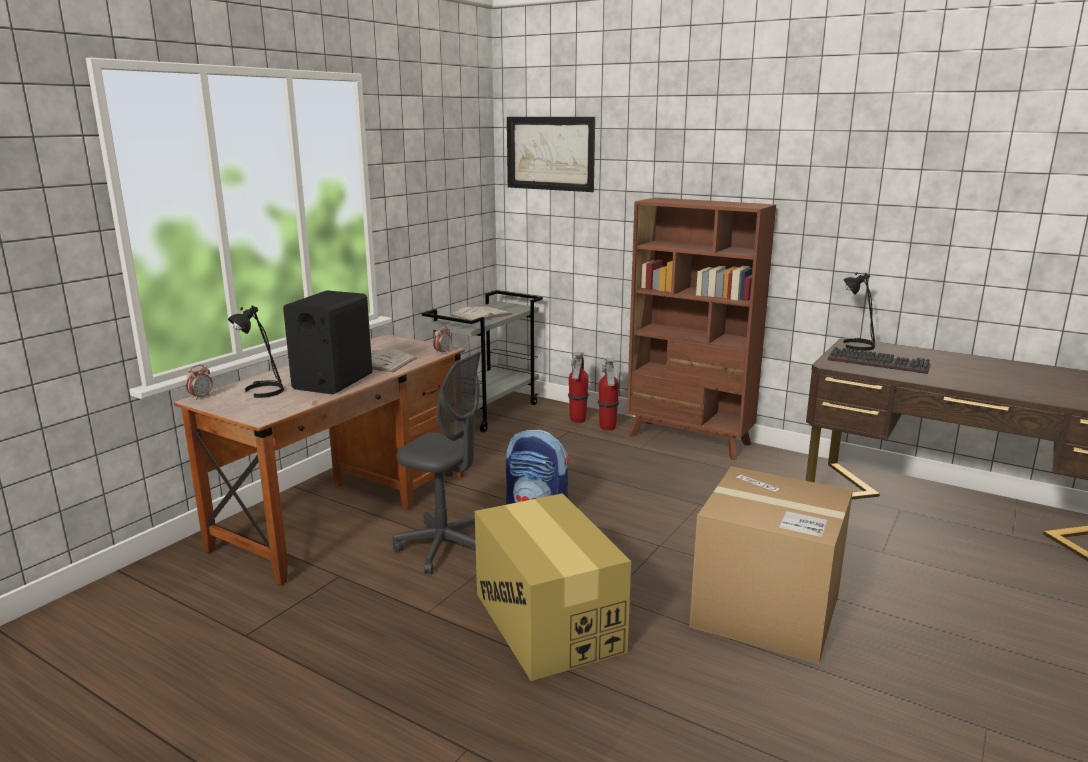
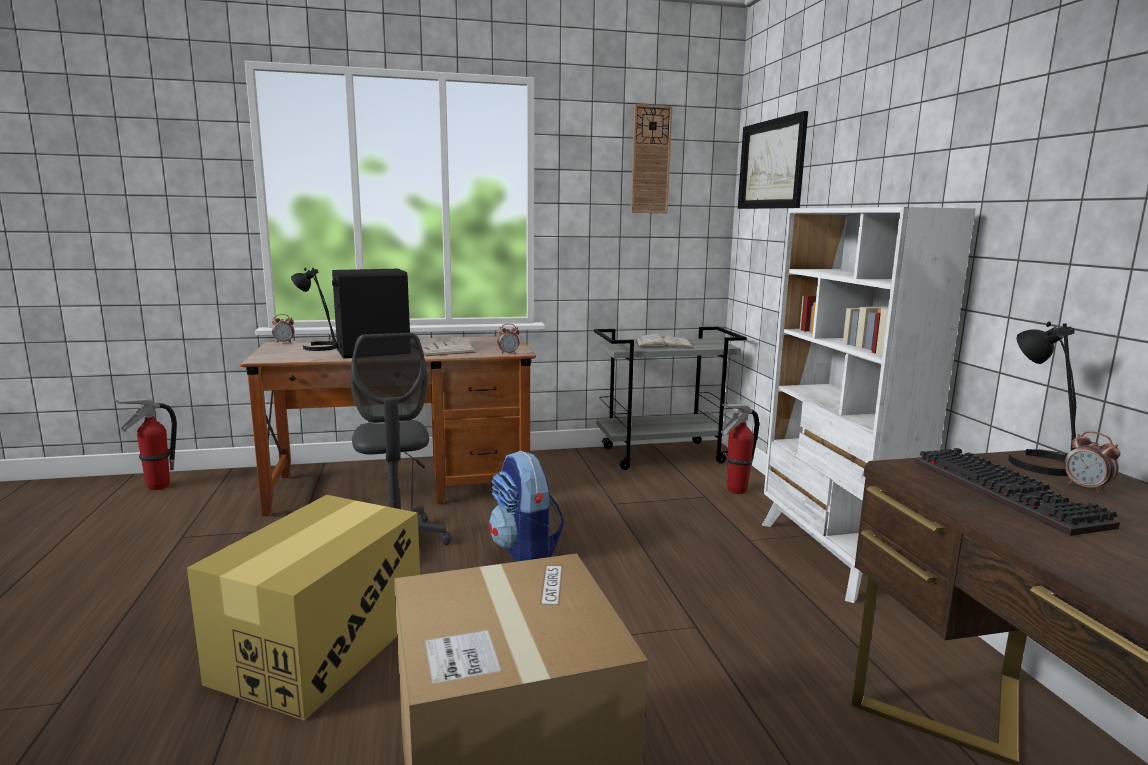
camera: 45 degrees right, 5 degrees down
(444, 148) = (650, 160): none -> wall clock
(607, 428) = (754, 508): fire extinguisher -> fire extinguisher (157, 487)
(689, 440) = (831, 556): brown bookcase -> white bookcase
(889, 352) = (1086, 488): none -> alarm clock

